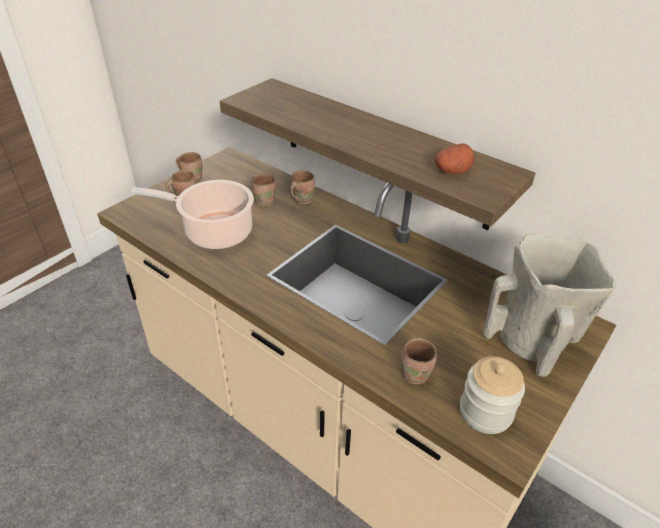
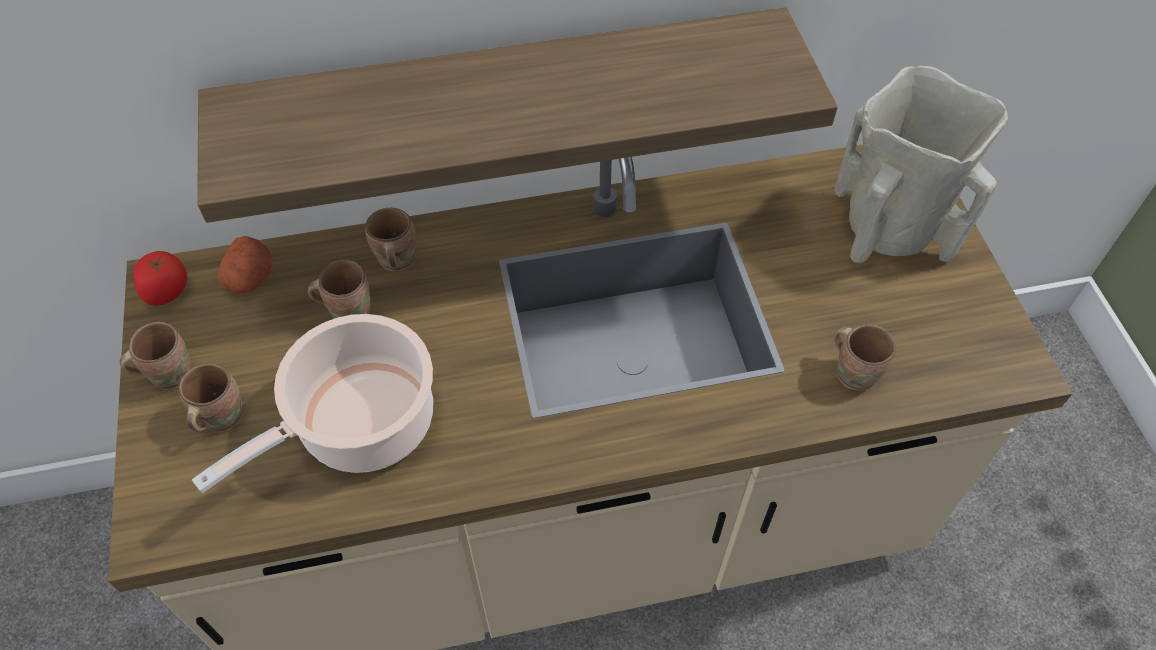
camera: 50 degrees left, 15 degrees up
(226, 160) = (167, 291): none -> tomato
(452, 171) = (713, 77): potato -> potato (251, 278)
(485, 412) = (958, 349): jar -> none

